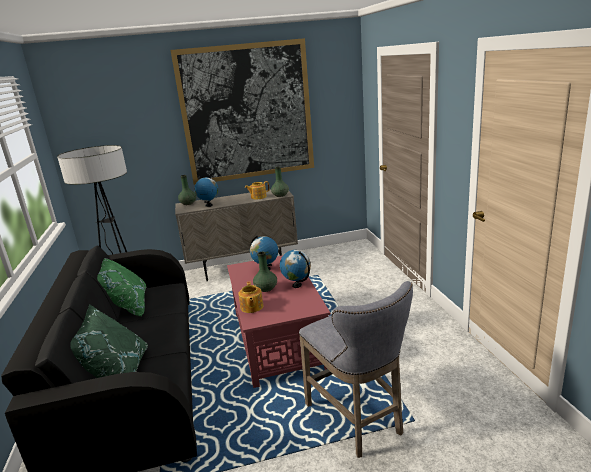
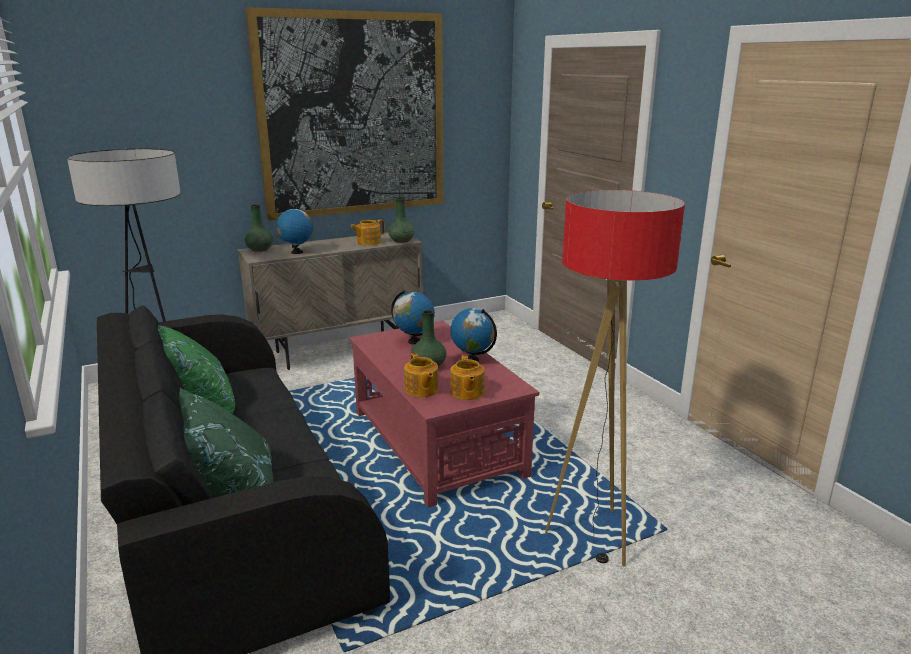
camera: 15 degrees left, 0 degrees up
(280, 310) = (466, 392): none -> teapot
(357, 421) = (593, 536): grey stool -> floor lamp

